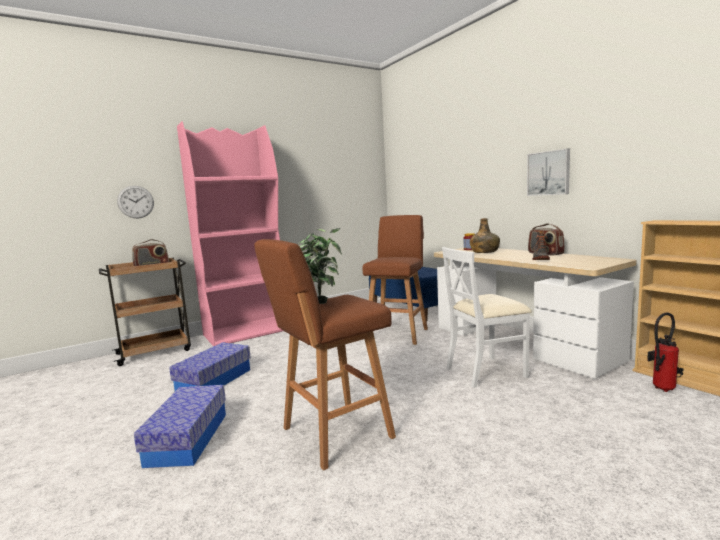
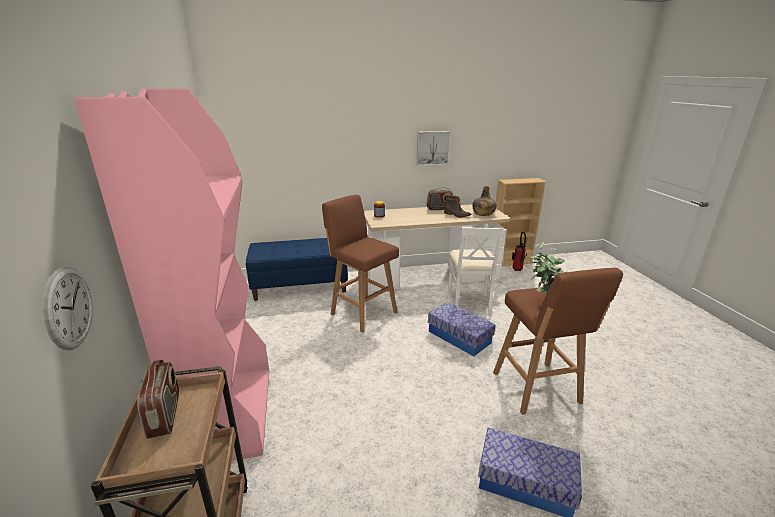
camera: 70 degrees left, 15 degrees up
(214, 380) = (392, 458): storage box -> storage box (459, 337)
(484, 252) = (402, 216): green bottle -> green bottle (483, 213)

